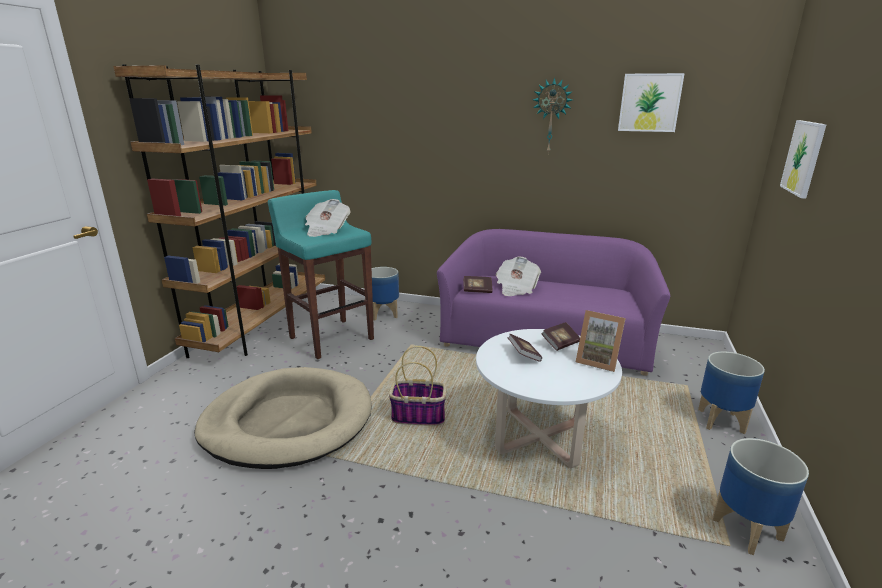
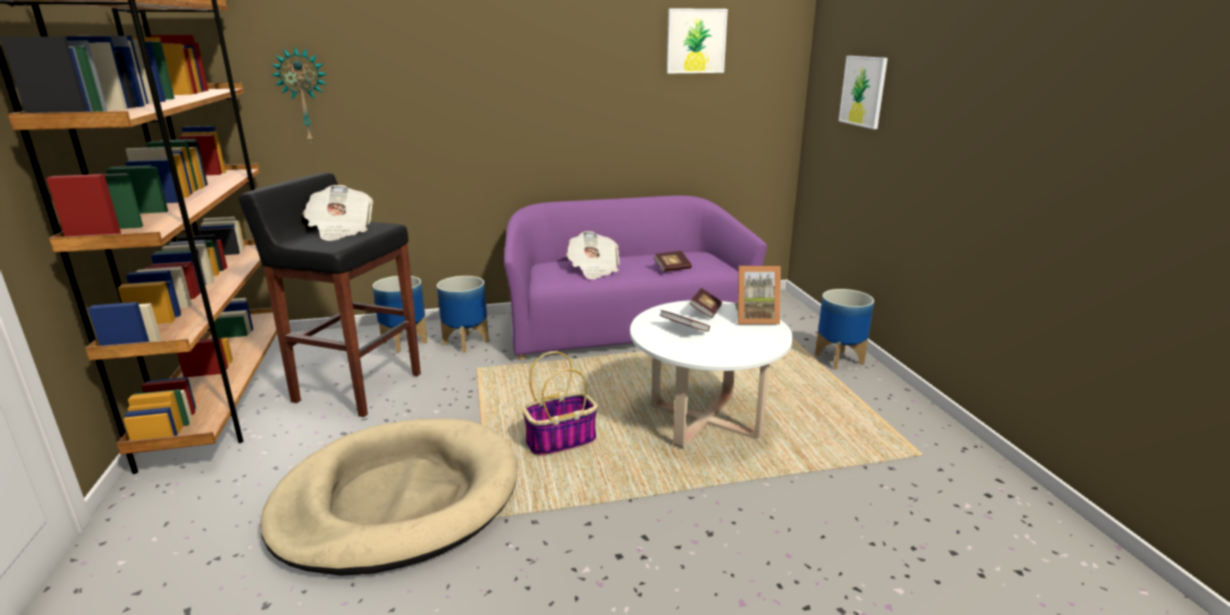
camera: 30 degrees left, 0 degrees up
(331, 338) = (357, 387): turquoise stool -> black stool
(477, 290) = (553, 280): book -> book (672, 268)
(551, 117) = (592, 59): wall clock -> wall clock (303, 96)
(748, 530) = (924, 438): planter -> planter (466, 342)

